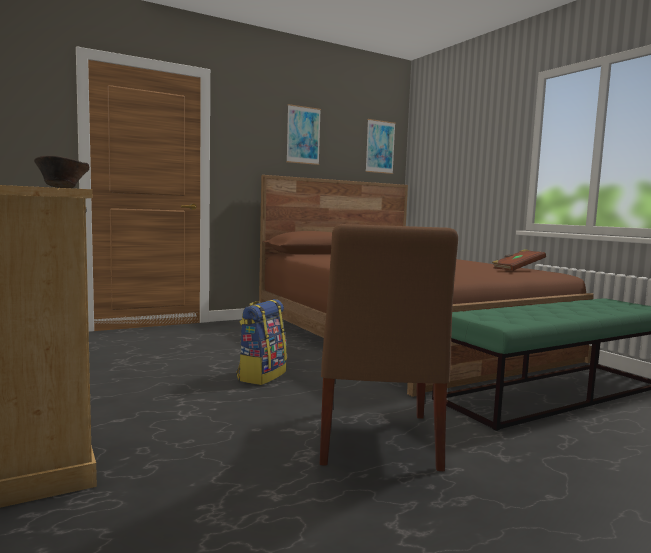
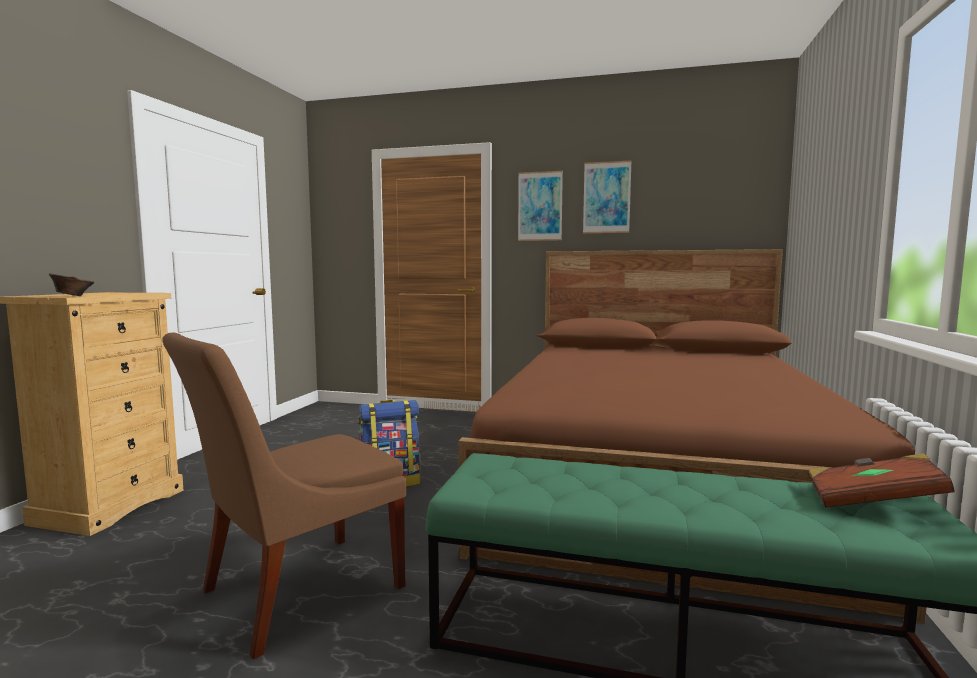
camera: 45 degrees right, 0 degrees up
(380, 147) = (734, 197): picture -> picture (540, 206)
(517, 269) = (772, 403): brown book -> brown book (872, 503)

